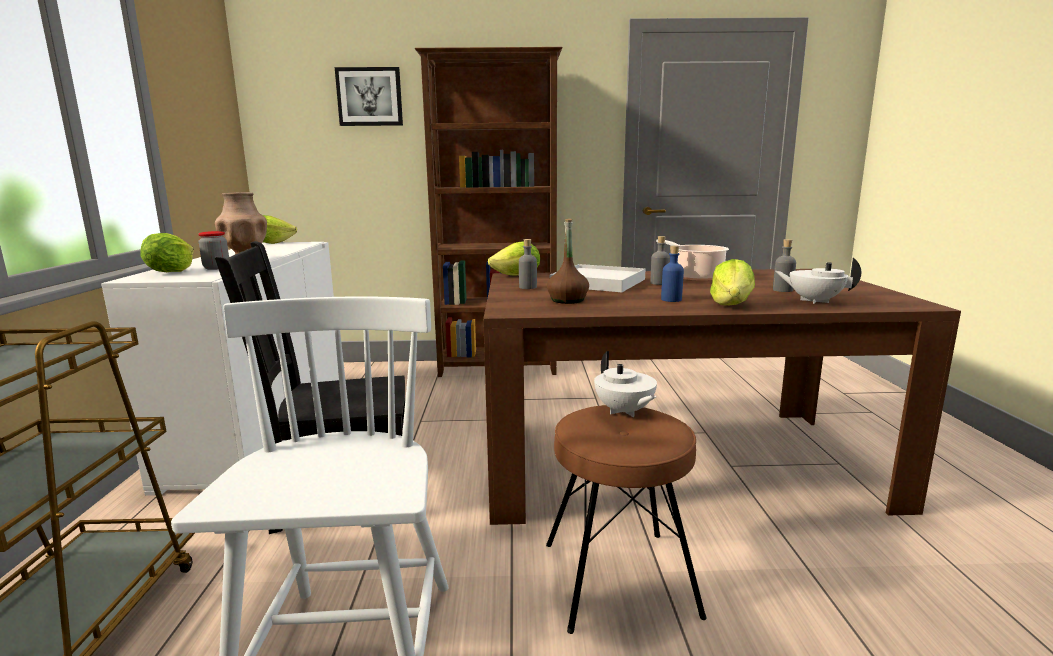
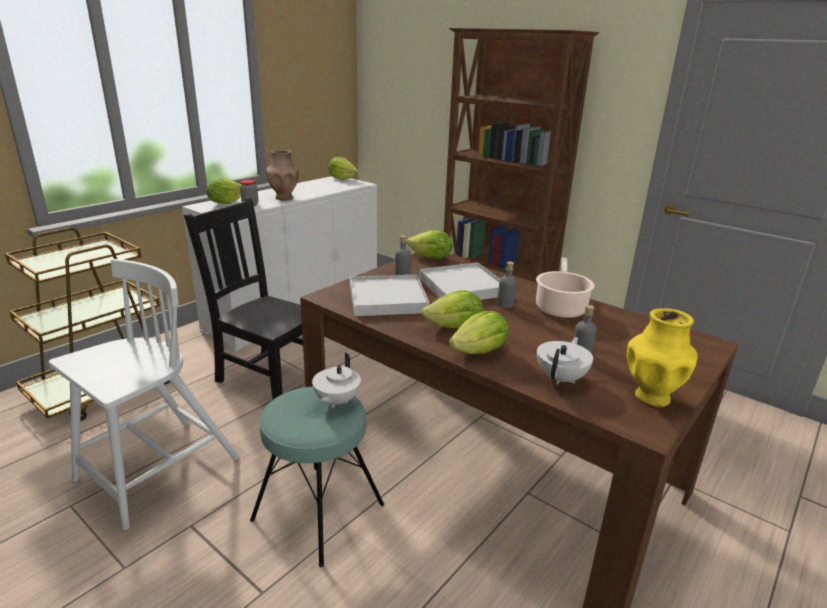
camera: 40 degrees right, 10 degrees up
(369, 97) = (438, 61): picture -> none
(567, 300) = (387, 299): brown bottle -> white tray
(618, 578) = (318, 512): brown stool -> turquoise stool
(671, 299) = (454, 327): blue bottle -> lettuce
(814, 301) = (561, 378): white teapot -> white teapot turned 45 degrees clockwise
(873, 294) = (652, 397): none -> yellow vase

